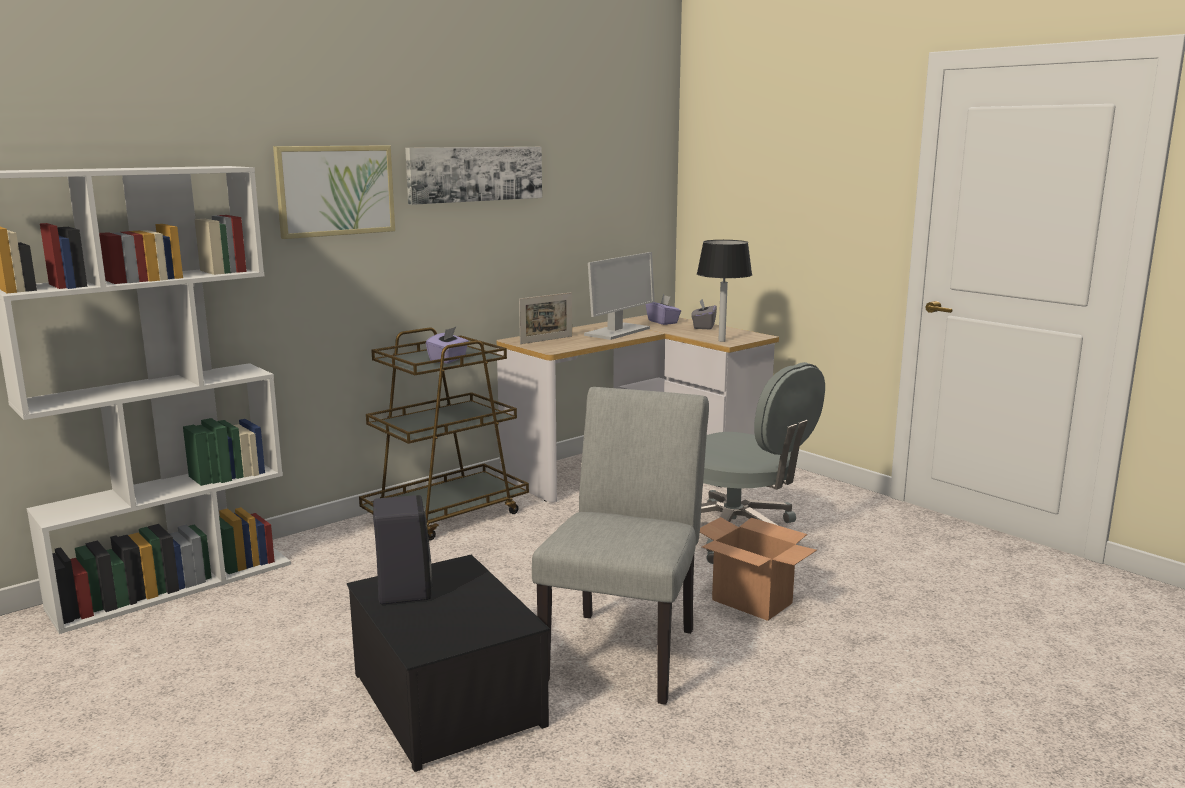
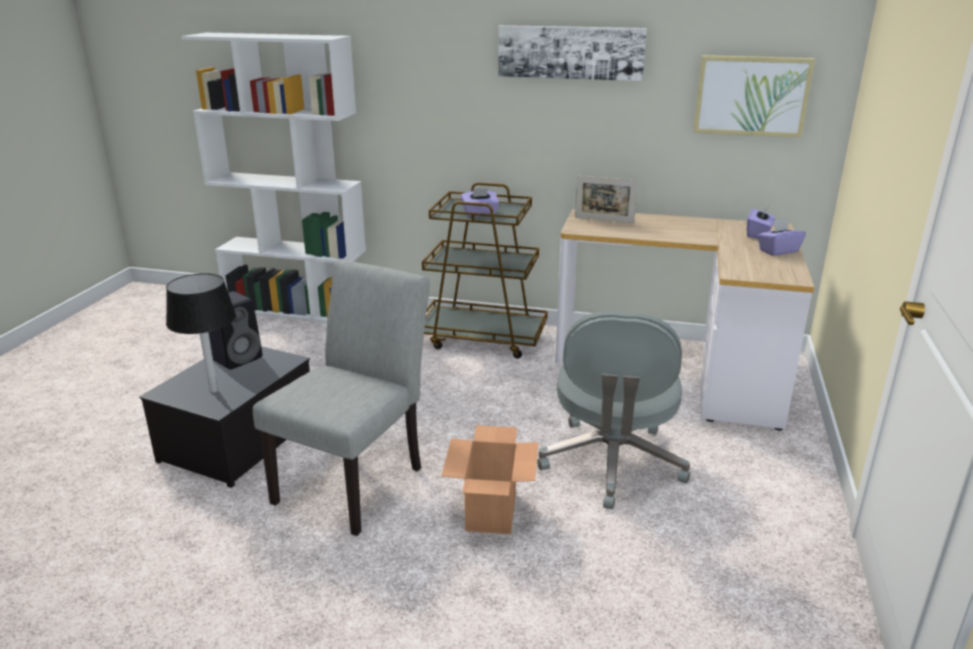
camera: 55 degrees right, 10 degrees up
(335, 190) = (436, 59): picture -> picture (751, 96)
(617, 332) = (681, 231): monitor -> none
(625, 648) = (357, 479): grey chair -> grey chair turned 45 degrees counterclockwise
(703, 326) = (778, 251): grey tissue box -> purple tissue box
(721, 341) = (736, 270): black table lamp -> black table lamp (213, 390)

